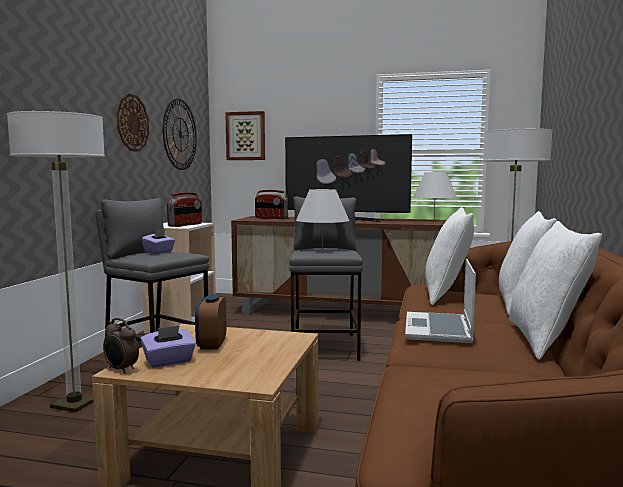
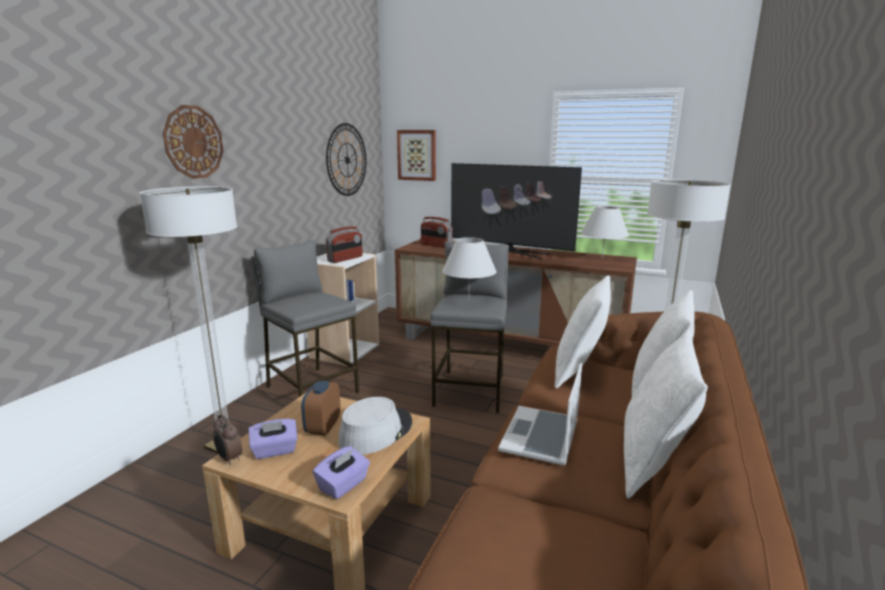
camera: 10 degrees right, 10 degrees up
(132, 123) = (290, 160): wall clock -> wall clock (193, 142)
(159, 252) = (310, 297): purple tissue box -> purple tissue box (343, 485)
(269, 344) = (375, 431): none -> grey hat

